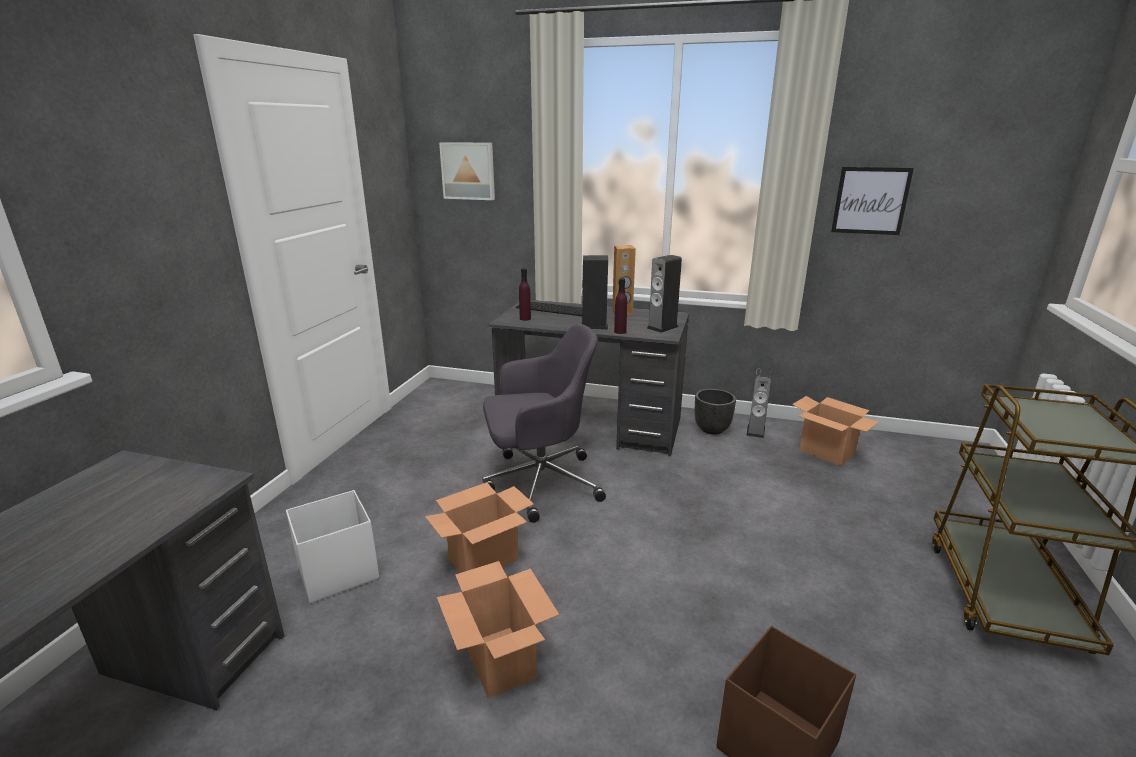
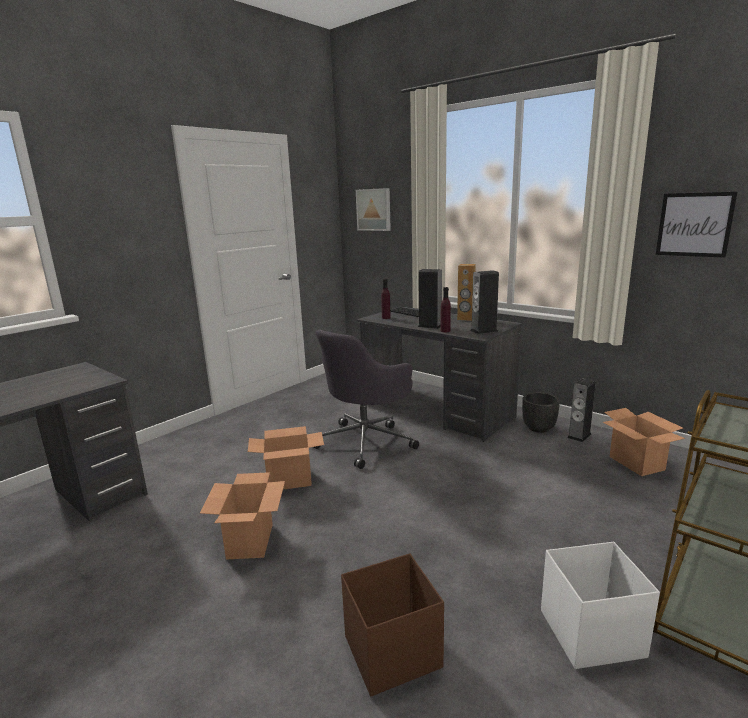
camera: 25 degrees right, 5 degrees down
(337, 572) = (200, 468): white storage box -> white storage box (589, 633)
(539, 483) = (366, 442): grey office chair -> grey office chair turned 120 degrees clockwise

